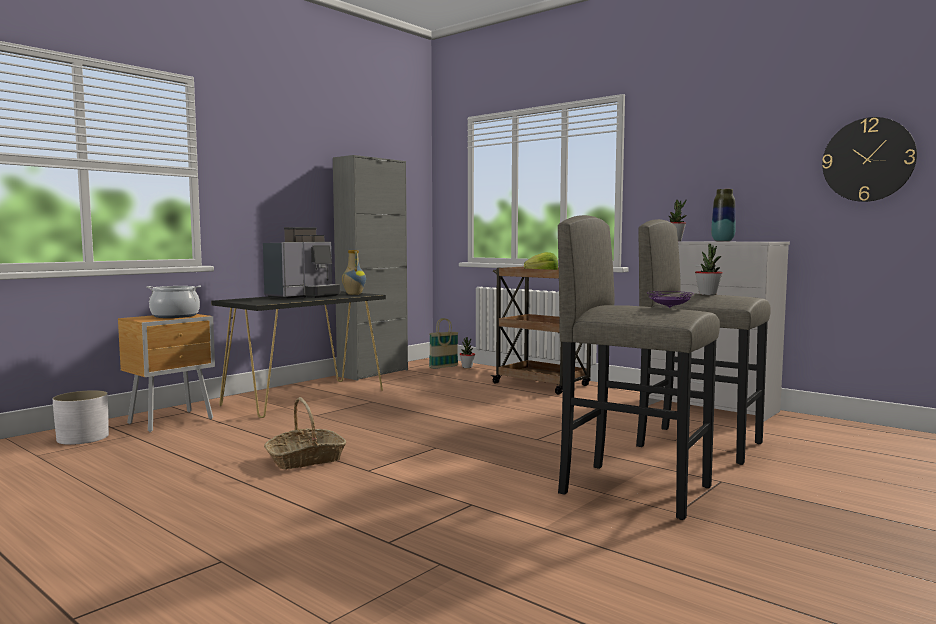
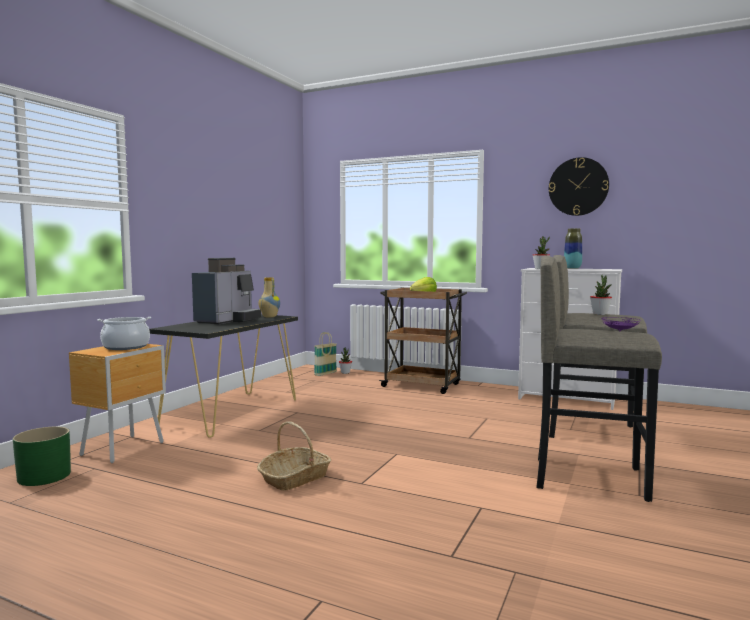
camera: 15 degrees left, 0 degrees up
(83, 438) = (44, 476): white planter -> green planter
(373, 373) = (270, 383): grey cabinet -> none
(868, 160) = (680, 209): wall clock -> wall clock (578, 186)

